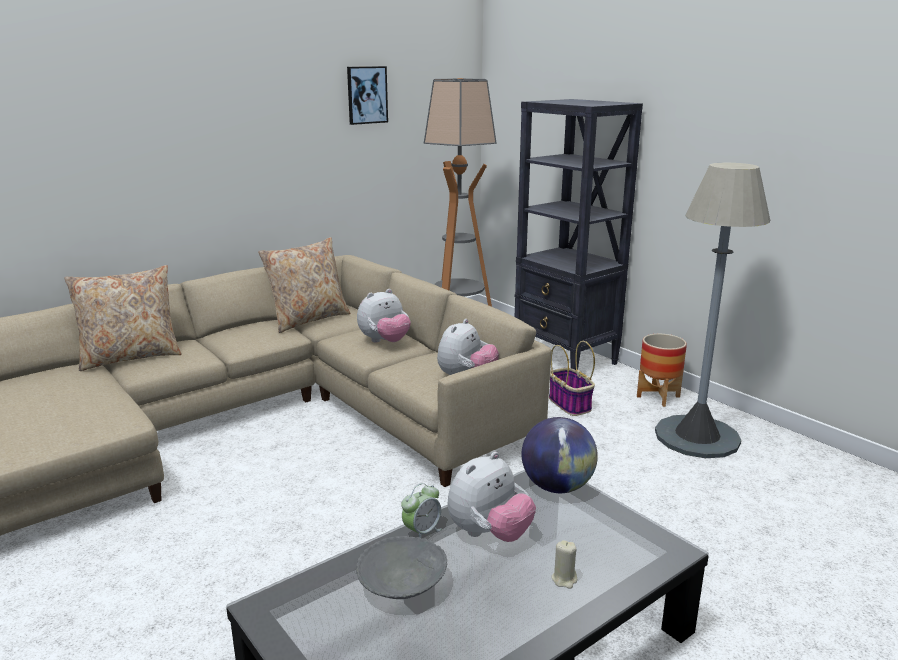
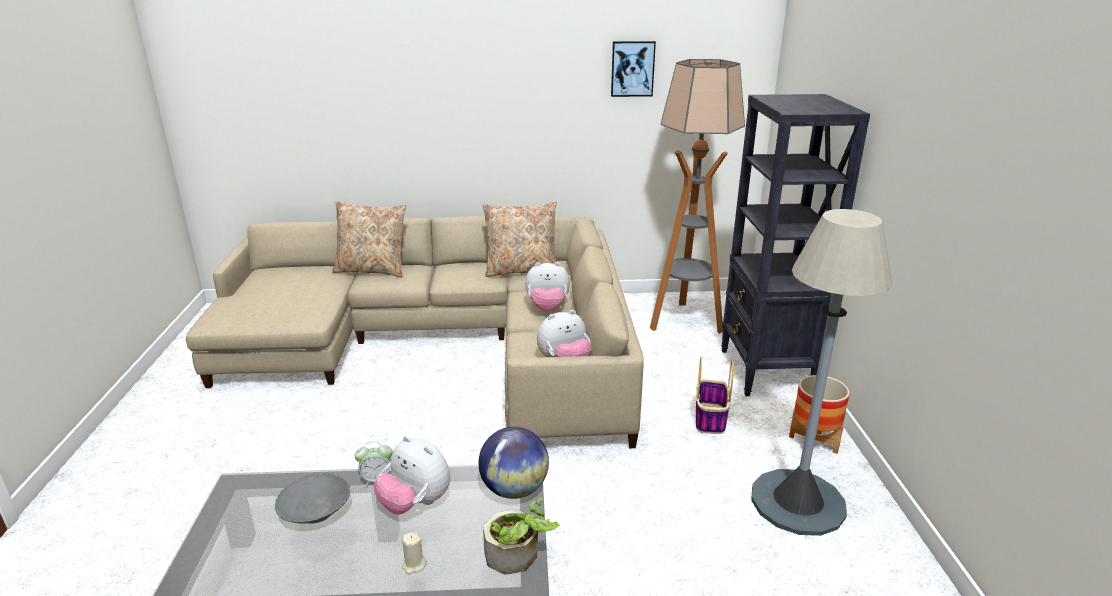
camera: 35 degrees right, 5 degrees up
(489, 534) = (415, 503): plush toy -> plush toy turned 45 degrees clockwise
(635, 531) = (518, 556): none -> potted plant

